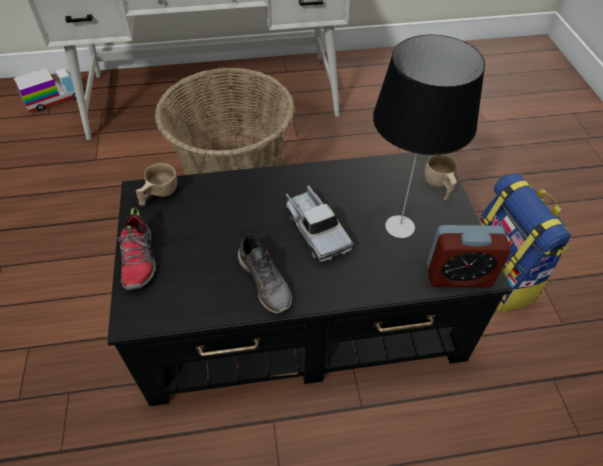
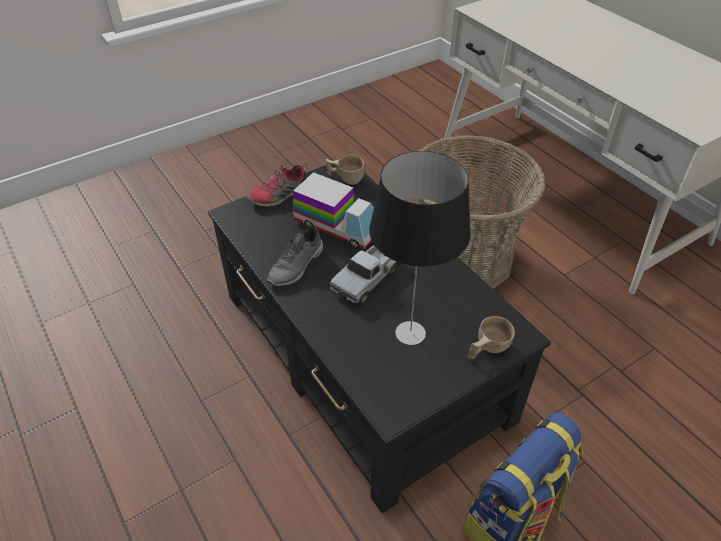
camera: 65 degrees right, 5 degrees down
(54, 99) = (468, 110): toy truck -> toy truck (337, 227)
(458, 275) = (377, 392): alarm clock -> none

